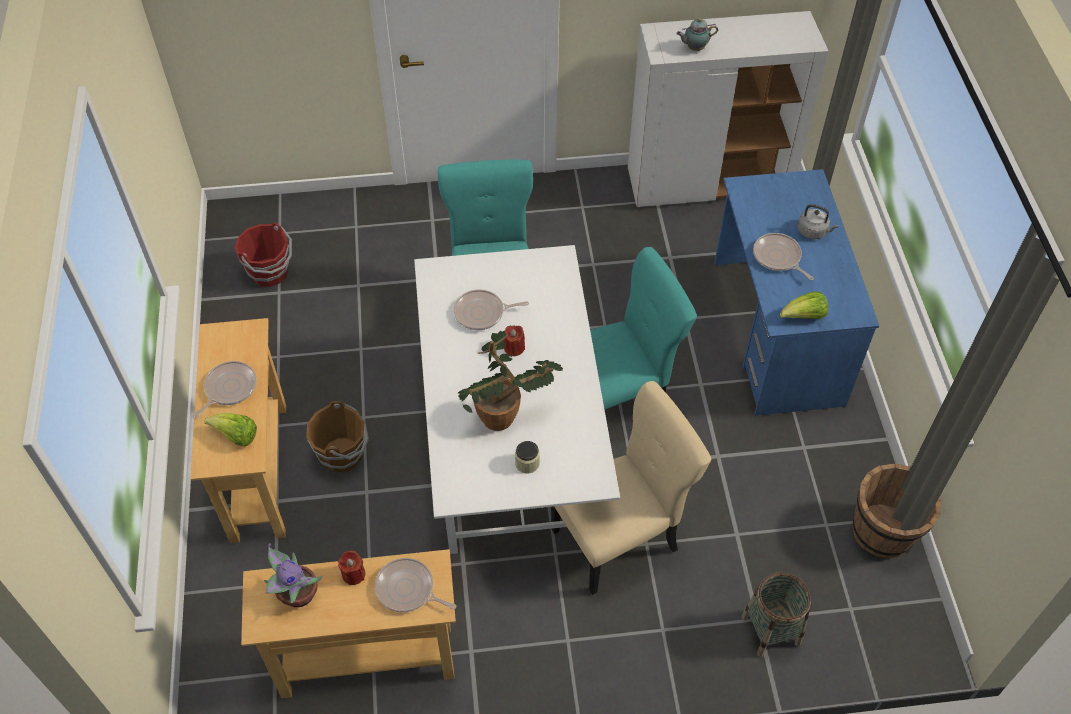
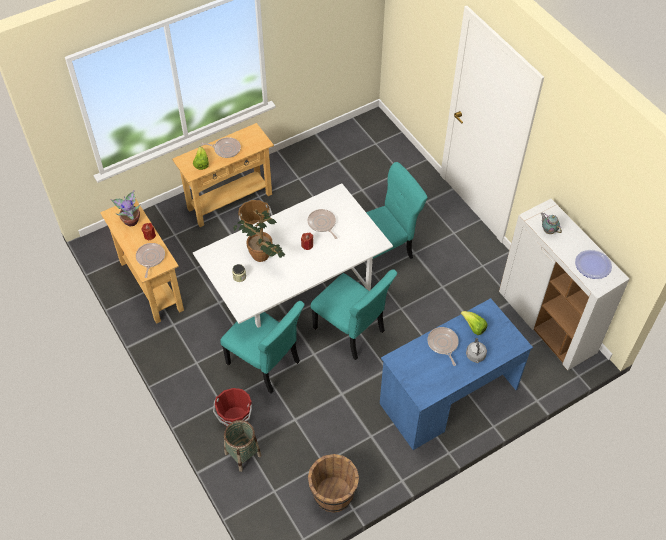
camera: 65 degrees right, 0 degrees up
(270, 272) = (348, 151): red bucket -> red bucket (235, 418)
(619, 538) = (265, 364): beige chair -> turquoise chair
(773, 32) = (593, 265): none -> plate
(778, 257) = (443, 344): frying pan -> frying pan turned 45 degrees counterclockwise
(803, 317) = (404, 370): lettuce -> lettuce (473, 327)

